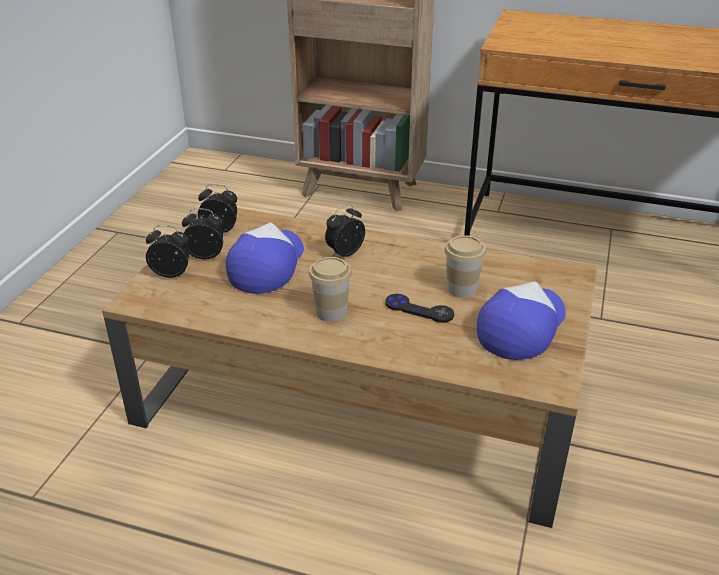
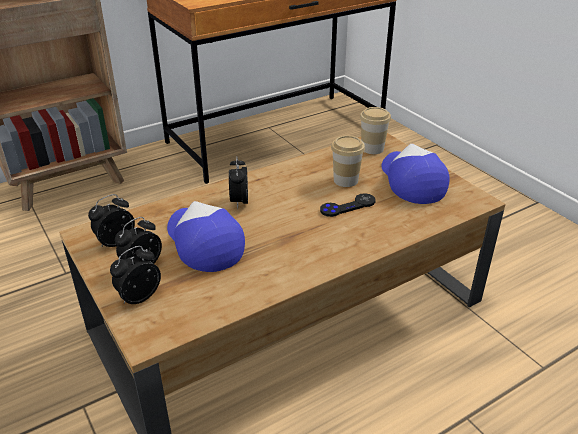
camera: 50 degrees left, 0 degrees up
(331, 312) = (304, 242): cup -> cup (372, 148)

